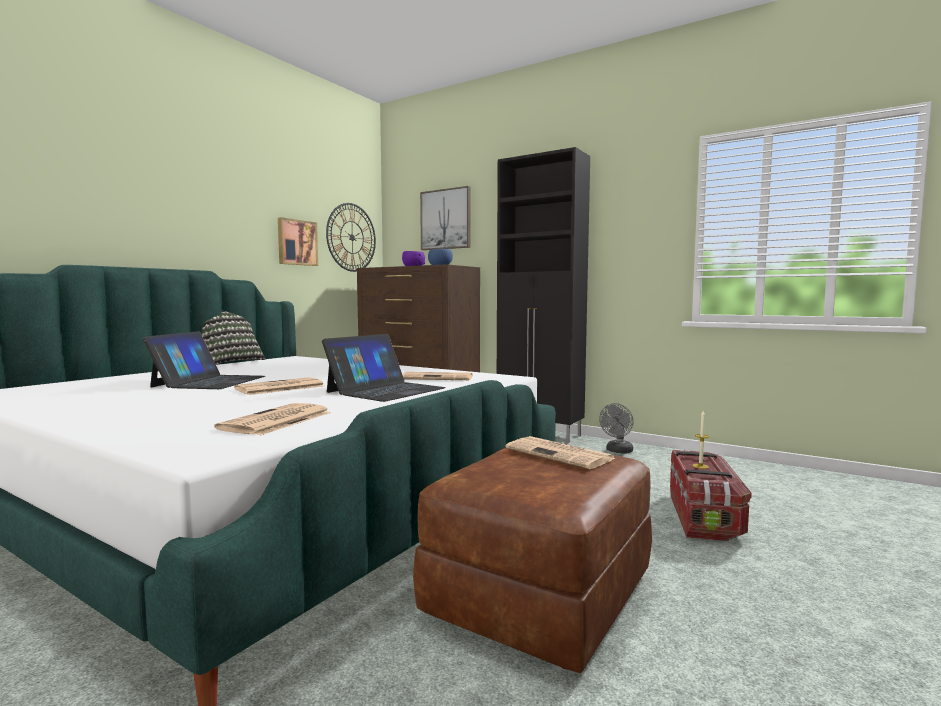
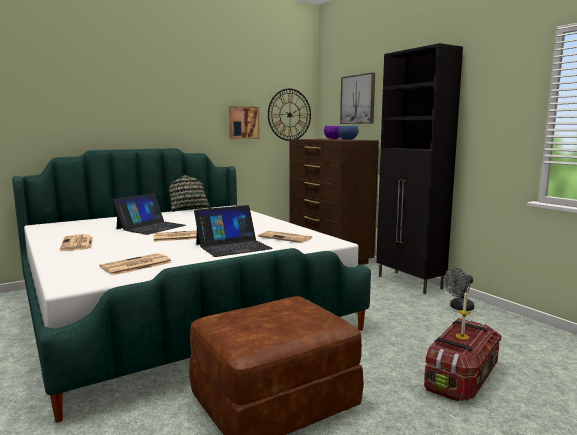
camera: 25 degrees right, 5 degrees up
(561, 454) = (300, 311): newspaper -> newspaper (77, 243)

